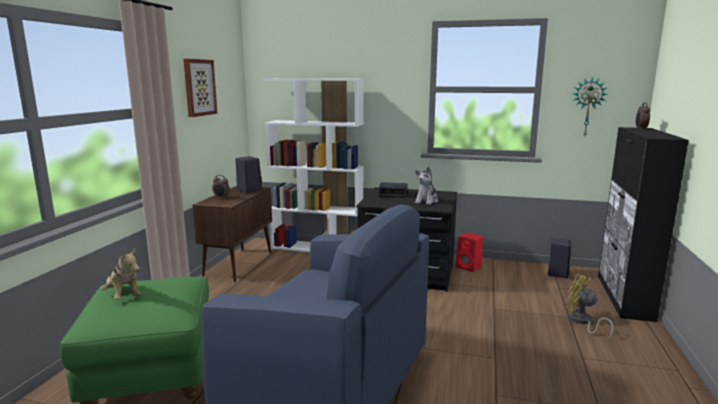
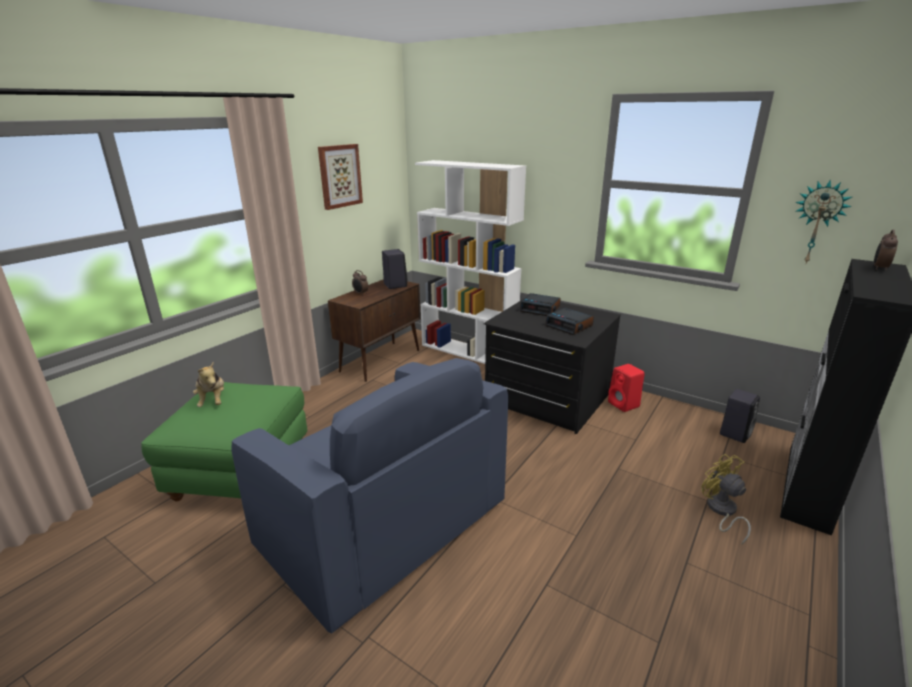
camera: 20 degrees right, 10 degrees up
(426, 201) = (569, 326): plush toy -> alarm clock

